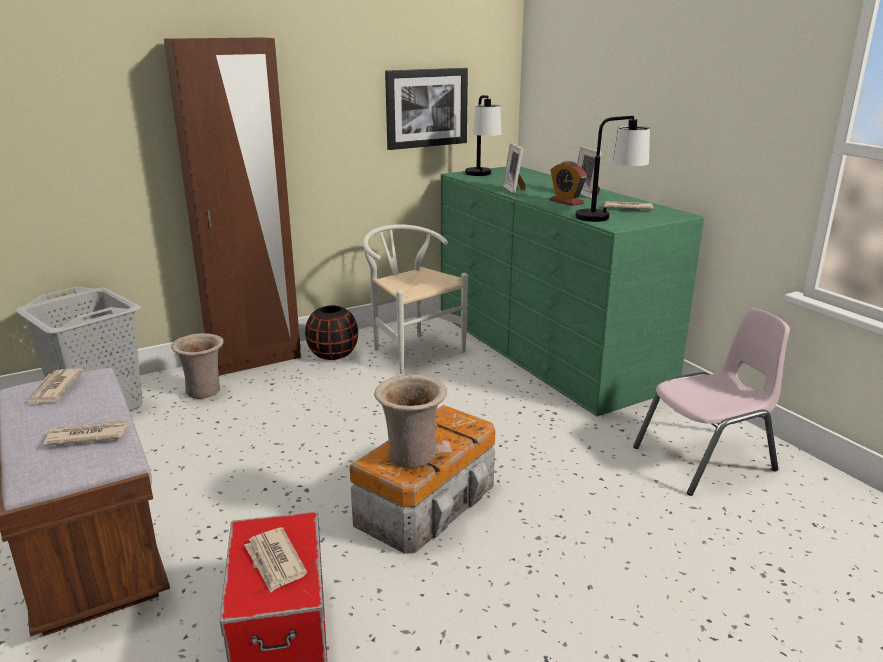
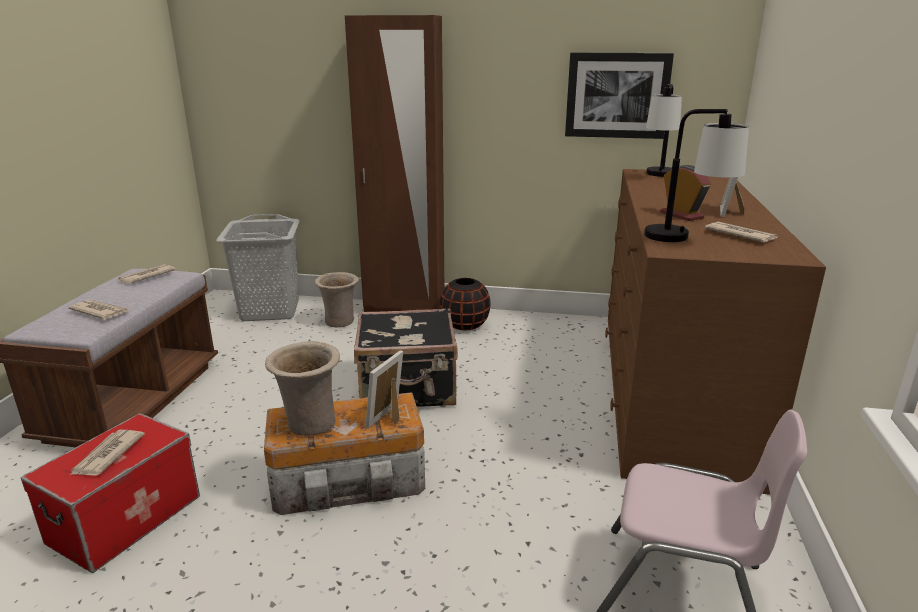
camera: 40 degrees right, 0 degrees up
(365, 421) = (408, 389): none -> black suitcase
(411, 350) = (534, 343): white chair -> none
(515, 189) = (657, 194): picture frame -> picture frame (390, 417)
(546, 348) = (670, 387): green dresser -> brown dresser
(566, 202) = (681, 215): alarm clock -> alarm clock turned 150 degrees clockwise

